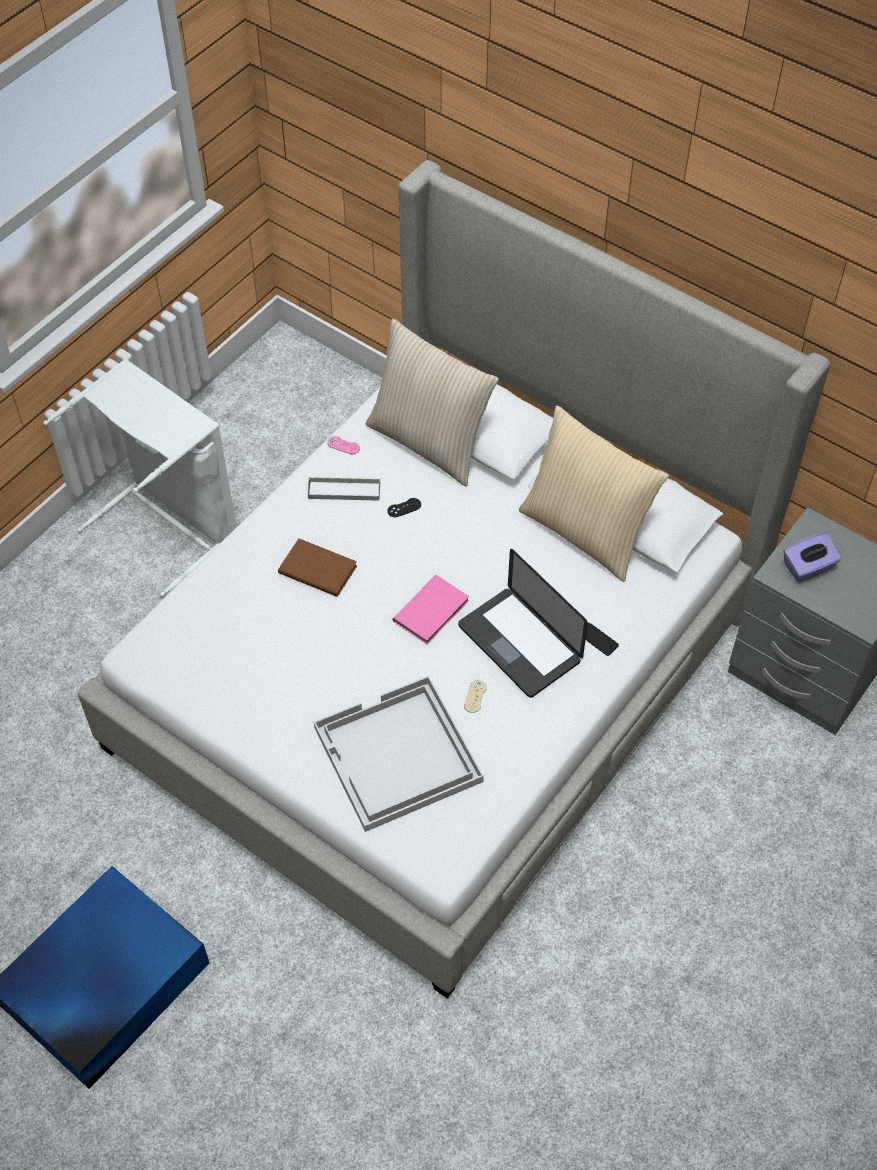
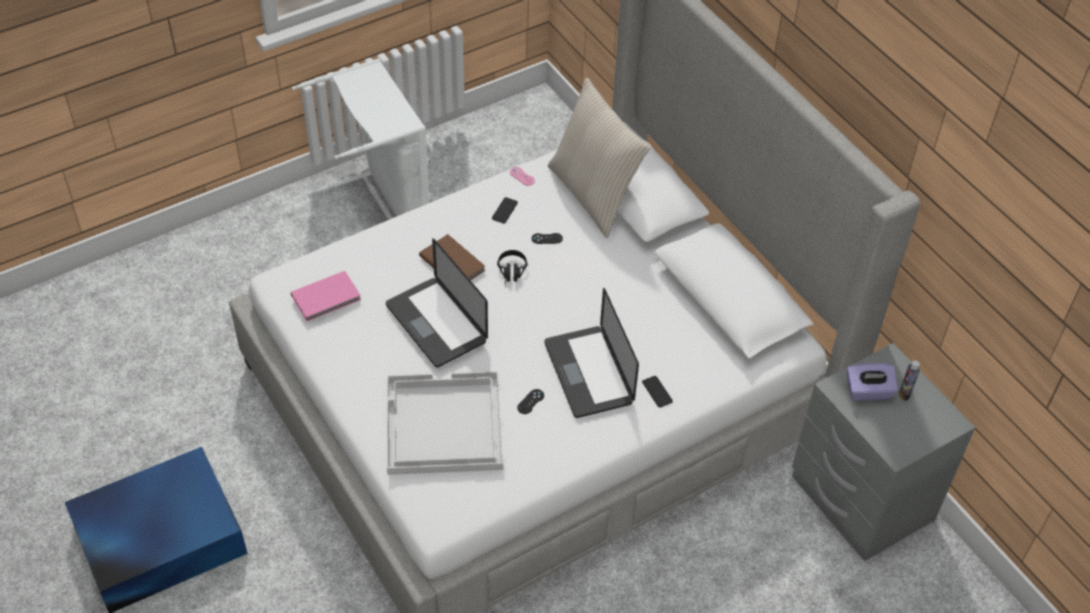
camera: 20 degrees right, 5 degrees down
(335, 644) = (436, 323): none -> laptop
(344, 490) = (504, 210): grey tray -> phone
(387, 560) = (512, 274): none -> black headphones
(433, 611) = (529, 325): pink book -> pink book (327, 298)
(475, 696) = (530, 401): beige game controller -> black game controller
(585, 532) = (689, 304): beige pillow -> none
(843, 557) = (904, 393): none -> bottle

